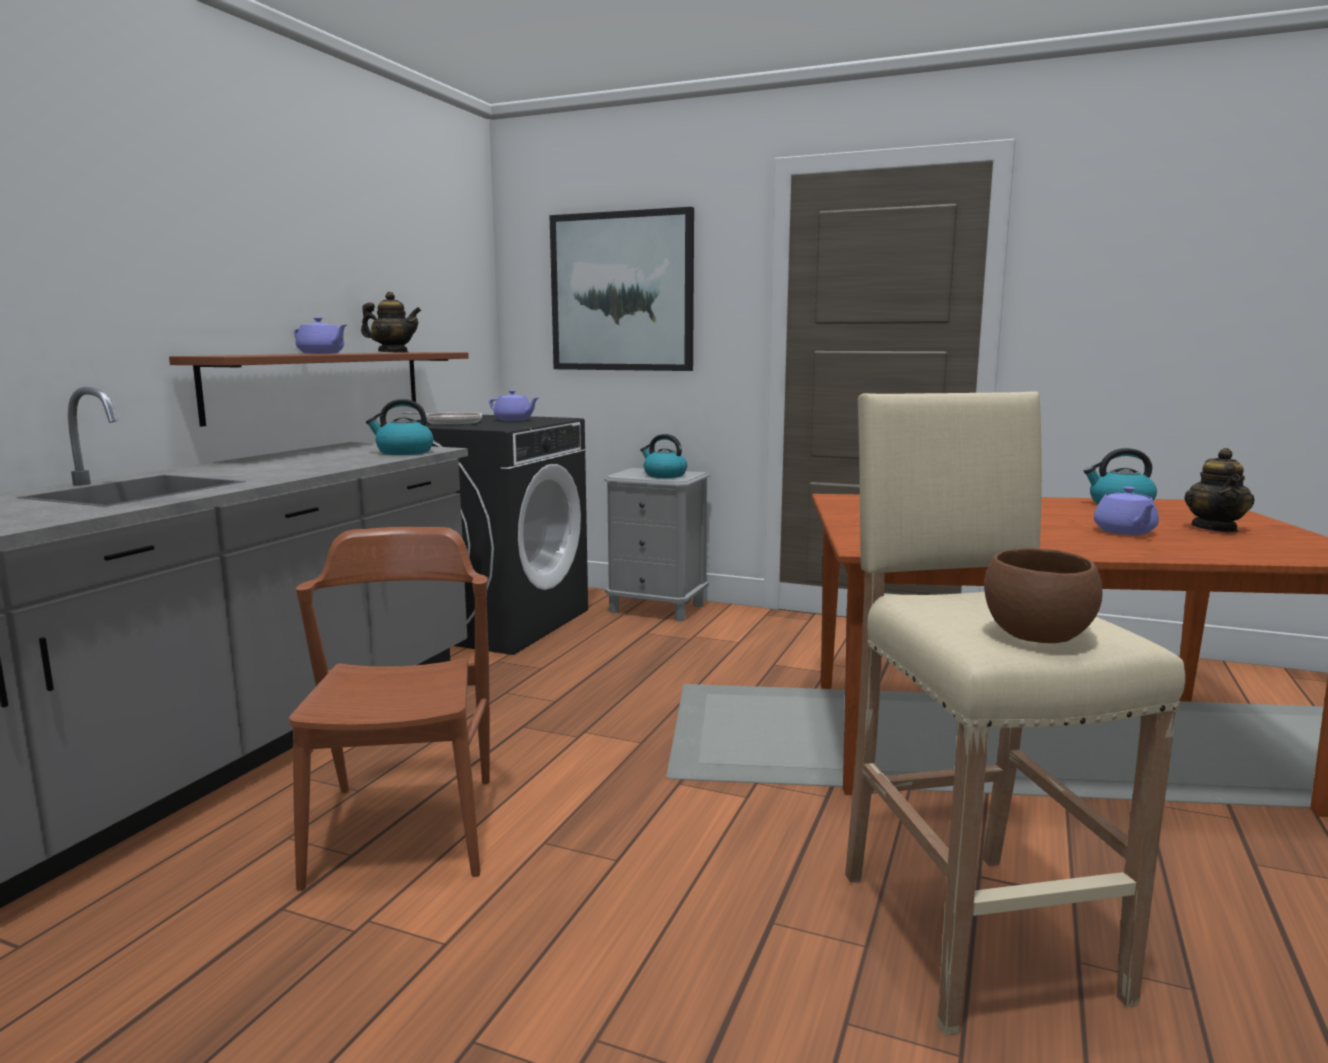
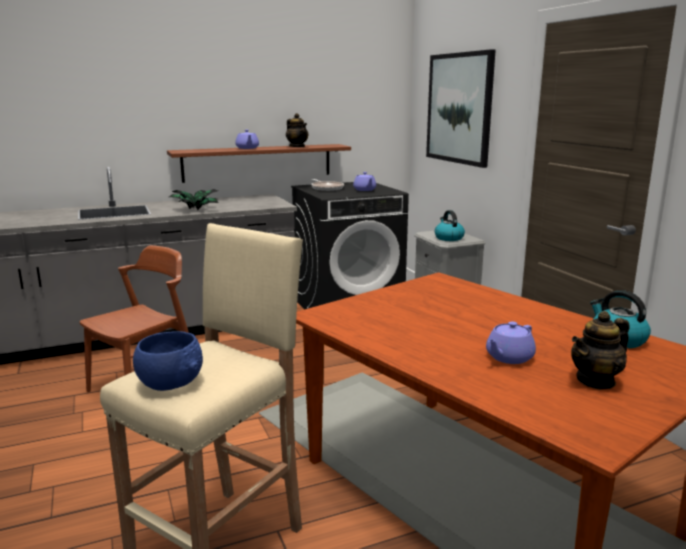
camera: 45 degrees right, 5 degrees up
(311, 467) = (195, 209): none -> potted plant
(404, 452) = (261, 205): kettle -> none
(1036, 633) = (171, 382): brown bowl -> blue bowl

